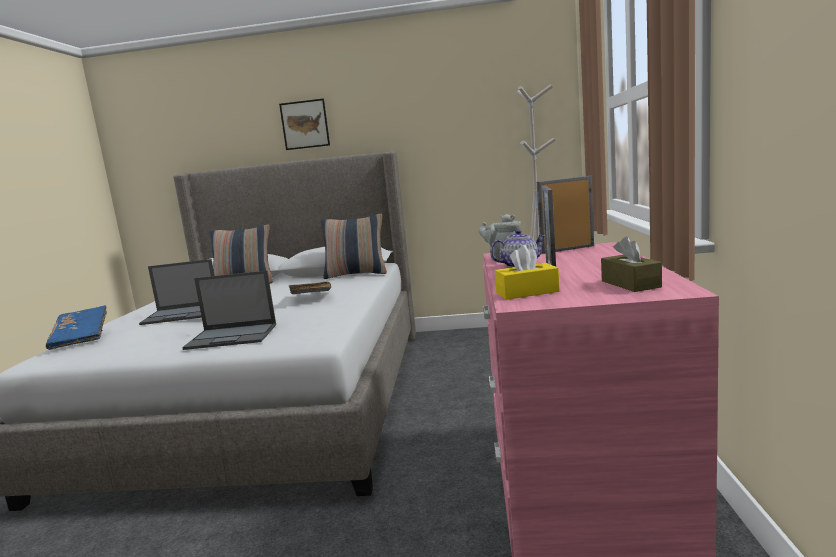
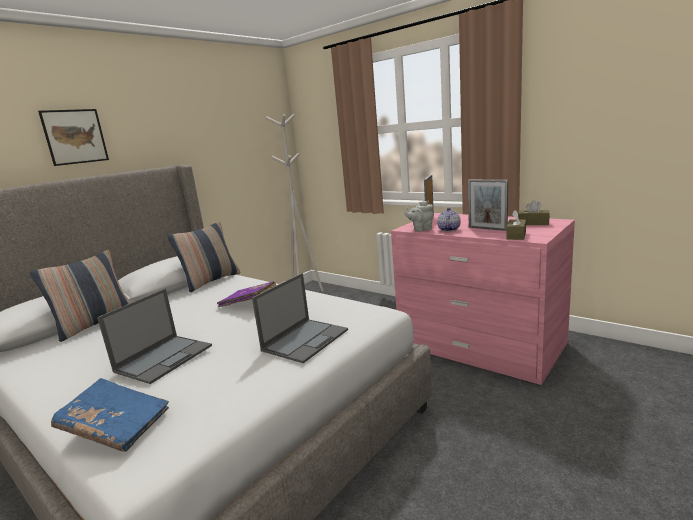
camera: 55 degrees left, 5 degrees up
(311, 298) = (248, 303): grey book -> purple book
(527, 292) = (516, 235): yellow tissue box -> brown tissue box

